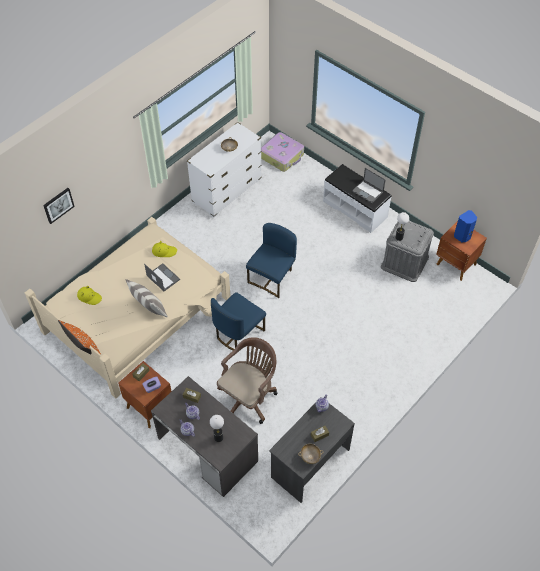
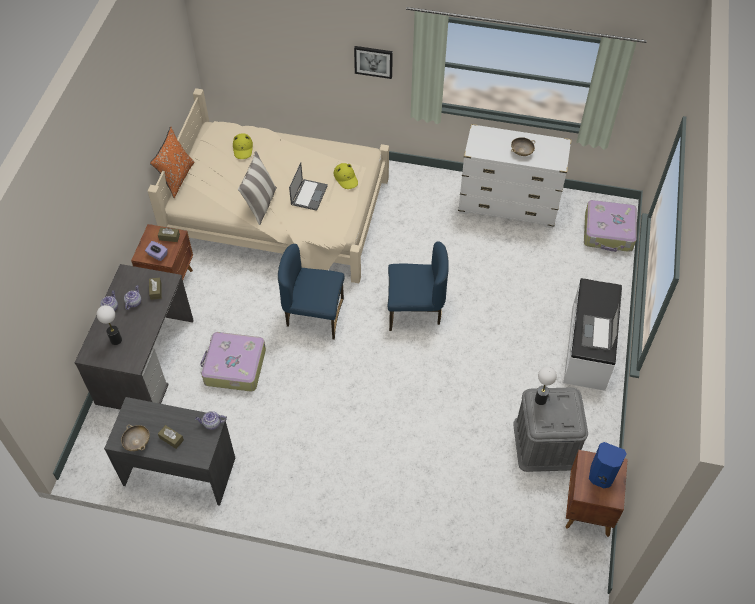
camera: 60 degrees right, 0 degrees up
(58, 205) = (282, 36): picture -> picture (373, 61)
(248, 397) = (234, 367): brown office chair -> suitcase

